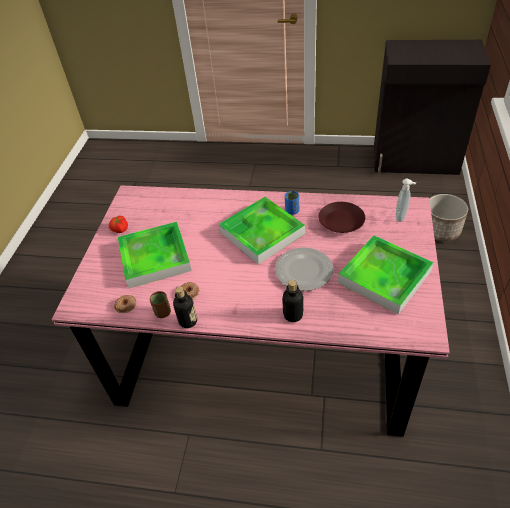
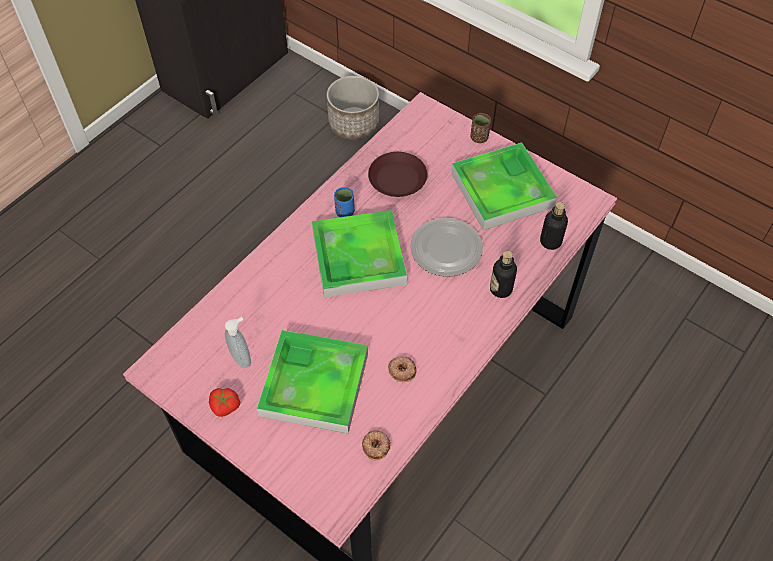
camera: 65 degrees left, 10 degrees up
(163, 312) = (415, 410): brown cup -> brown cup (479, 138)
(188, 321) = (445, 389): bottle -> bottle (550, 241)
(401, 217) = (431, 129): soap dispenser -> soap dispenser (242, 357)

